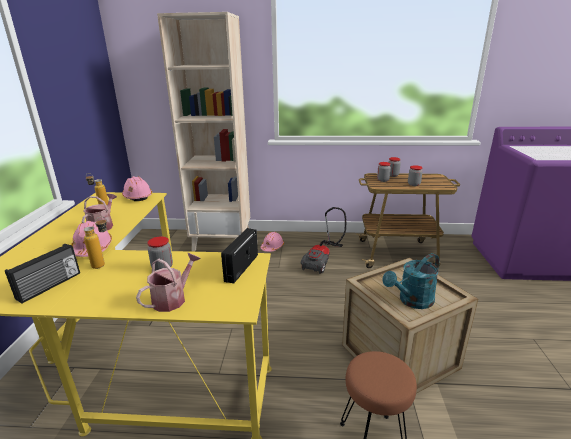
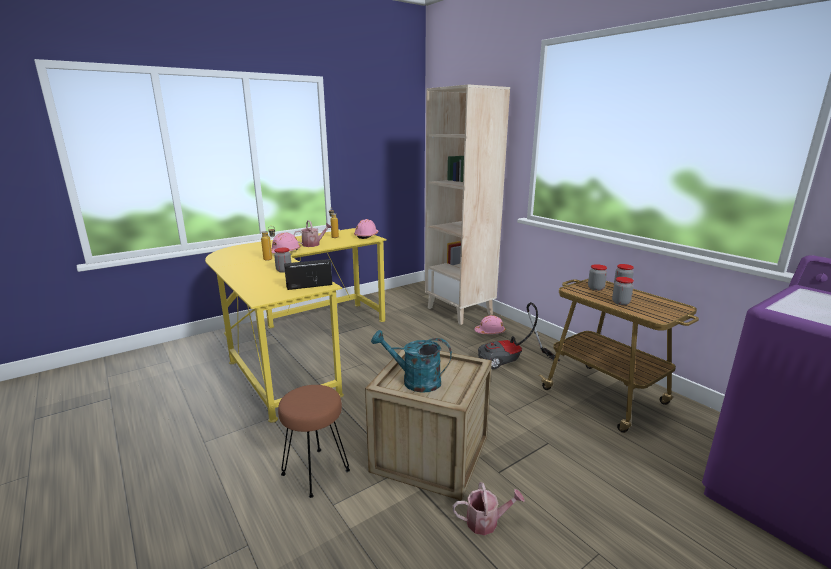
camera: 50 degrees right, 5 degrees down
(50, 286) = (237, 259): radio -> none
(173, 298) = (253, 283): watering can -> watering can (486, 522)

